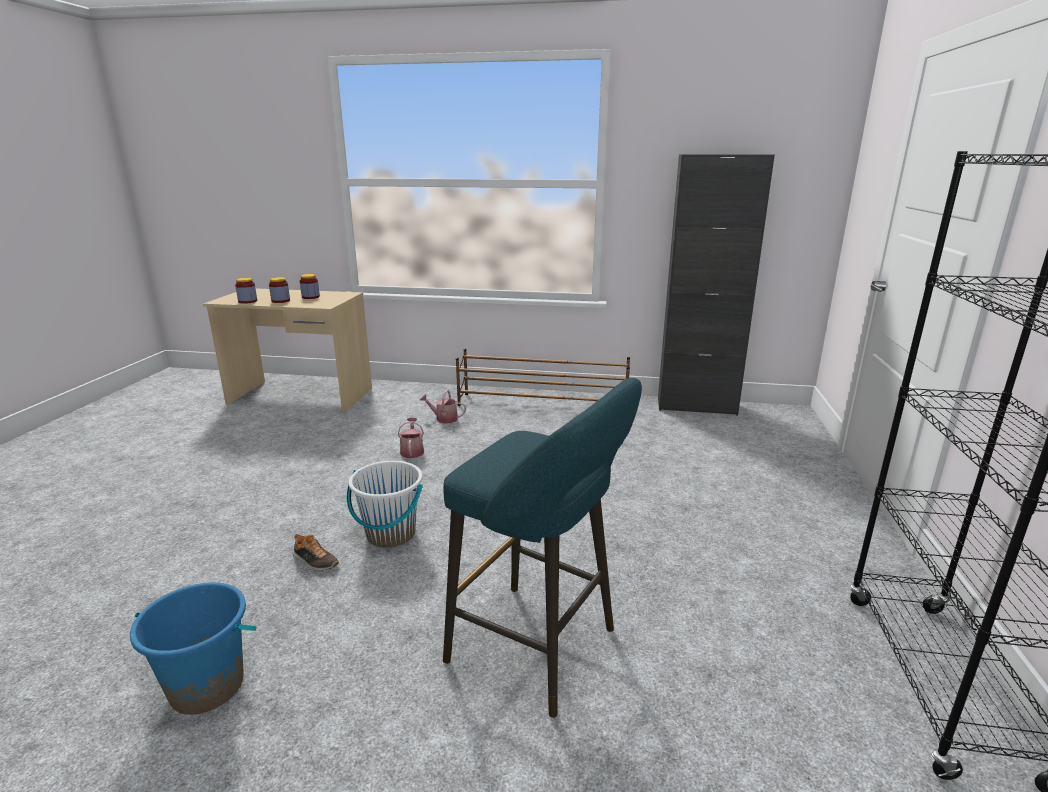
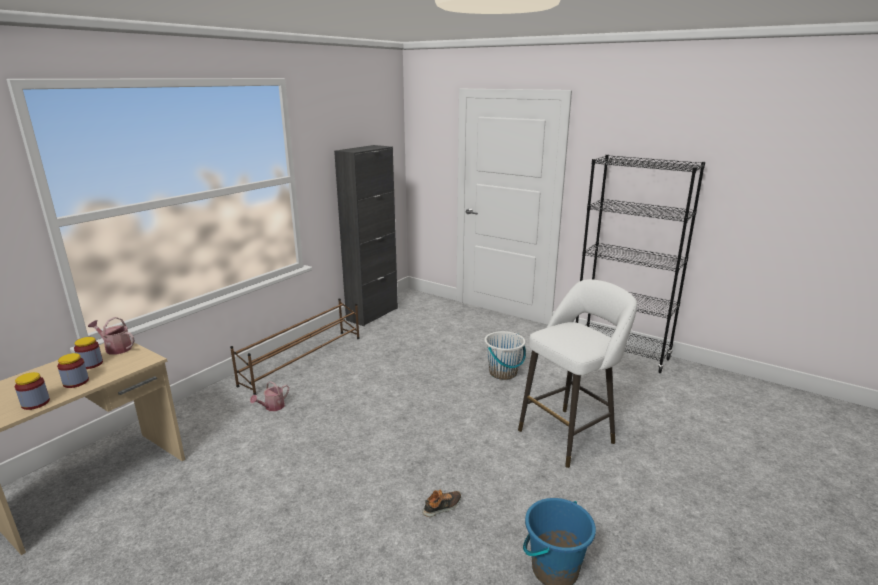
camera: 65 degrees left, 0 degrees up
(390, 534) = (431, 466): white bucket -> white bucket (503, 373)
(412, 451) = (314, 434): watering can -> watering can (116, 348)
(540, 649) = (570, 434): turquoise stool -> white stool

